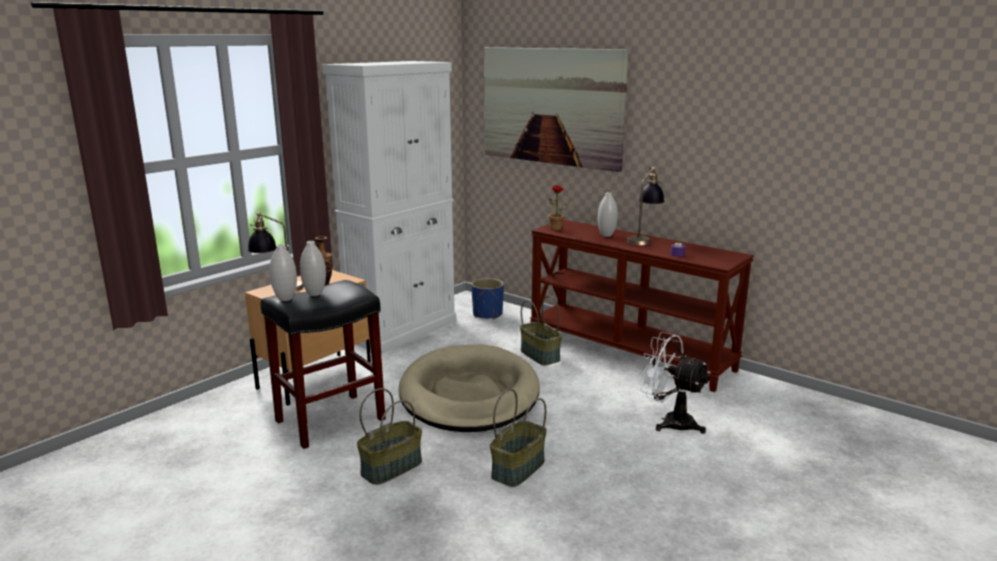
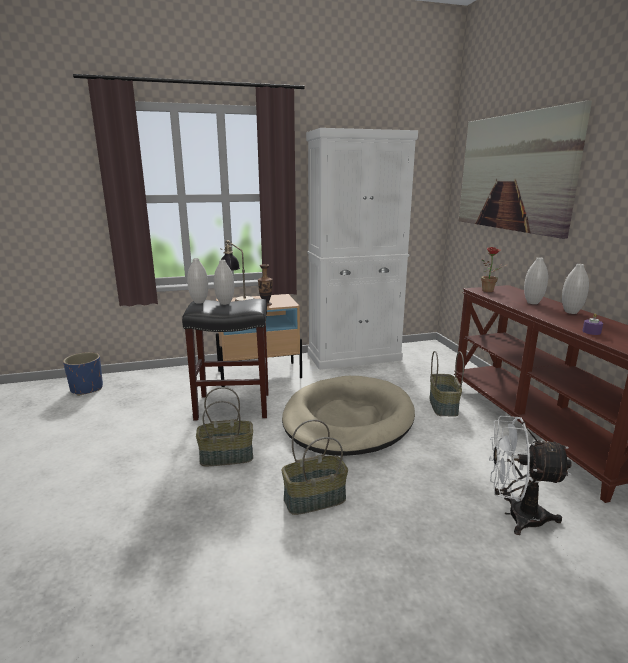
camera: 35 degrees right, 0 degrees up
(488, 314) = (433, 361): blue planter -> blue planter (87, 389)
(644, 239) = (571, 312): table lamp -> white vase
(670, 422) = (516, 515): white fan -> white fan turned 60 degrees counterclockwise

